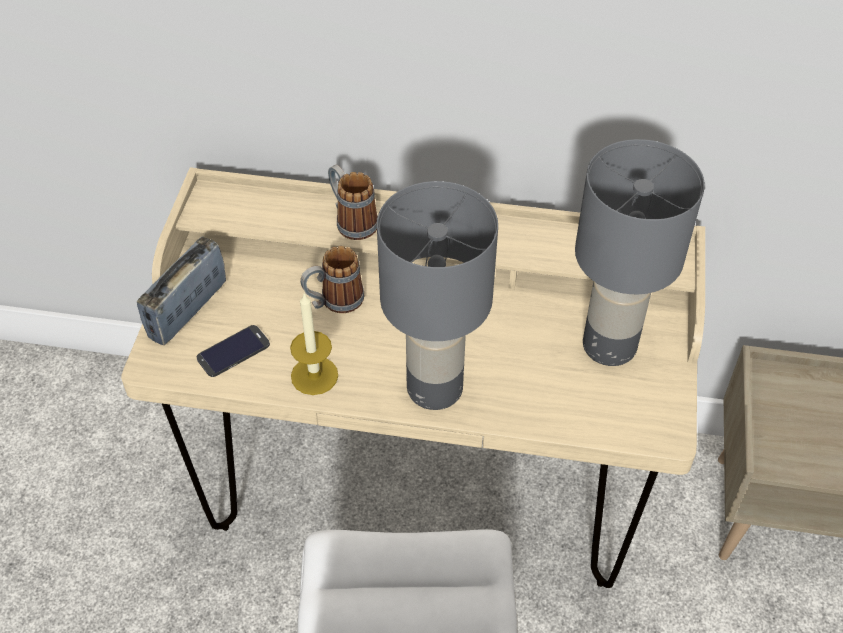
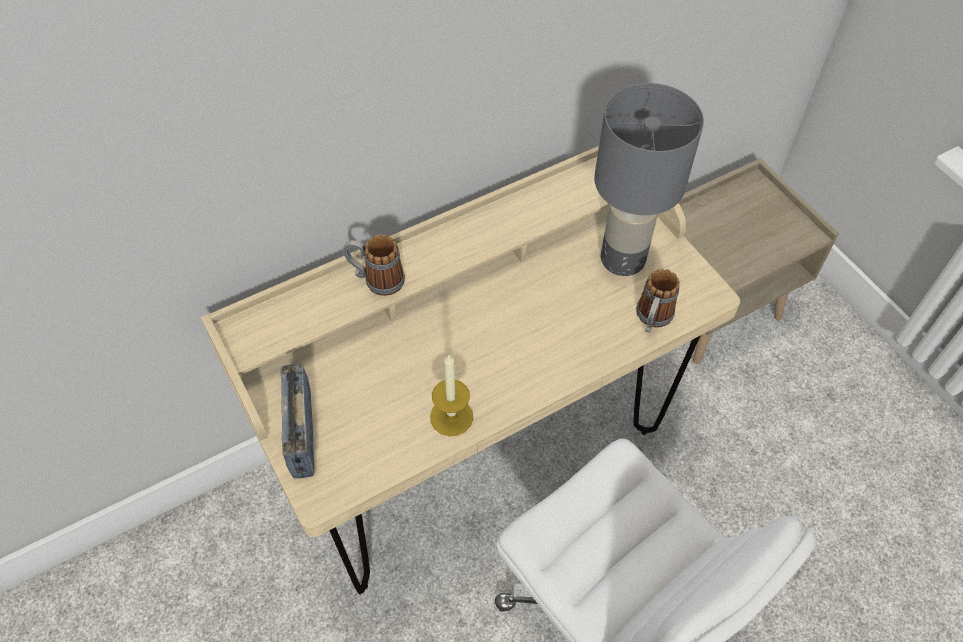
camera: 40 degrees left, 5 degrees up
(233, 351) = (372, 441): phone -> none
(334, 302) = (409, 352): mug -> mug (652, 320)
(435, 389) = (544, 367): grey table lamp -> none

